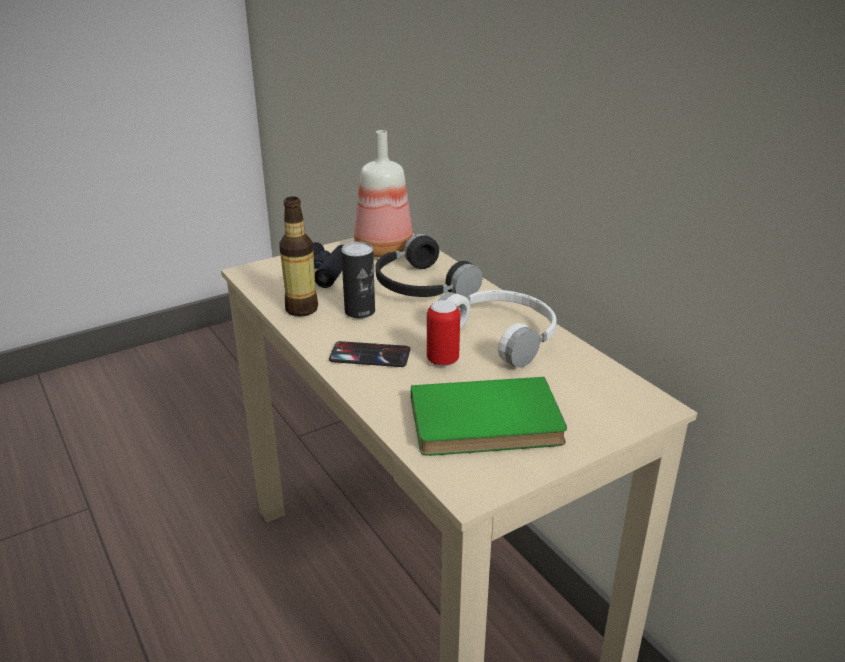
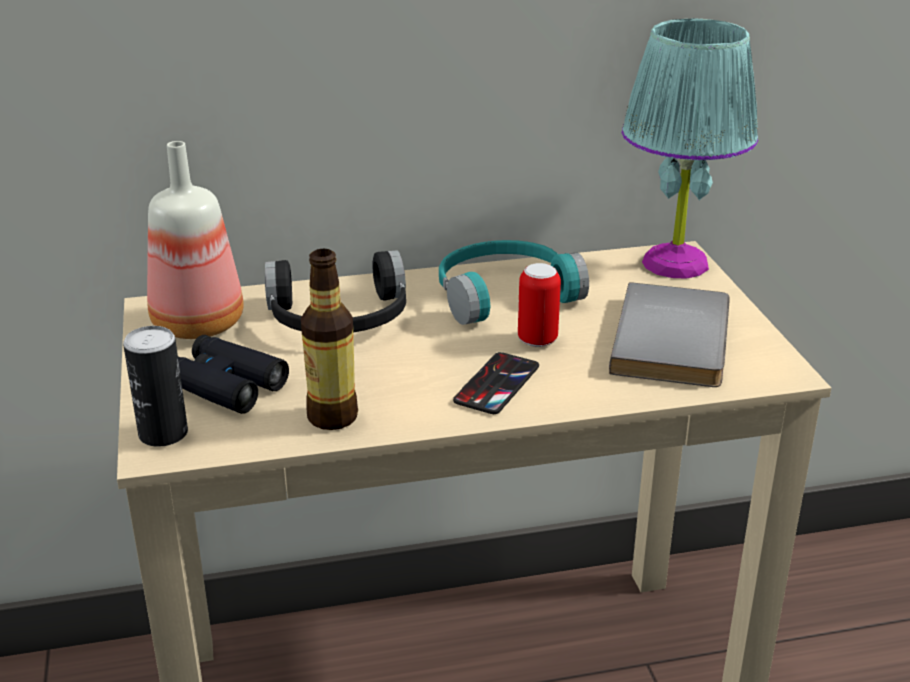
camera: 70 degrees left, 0 degrees up
(360, 311) = (376, 373): can -> can (163, 434)
(486, 424) = (677, 341): green book -> grey book
(502, 335) = (503, 294): white headphones -> turquoise headphones
(633, 406) = (676, 264): none -> turquoise table lamp

